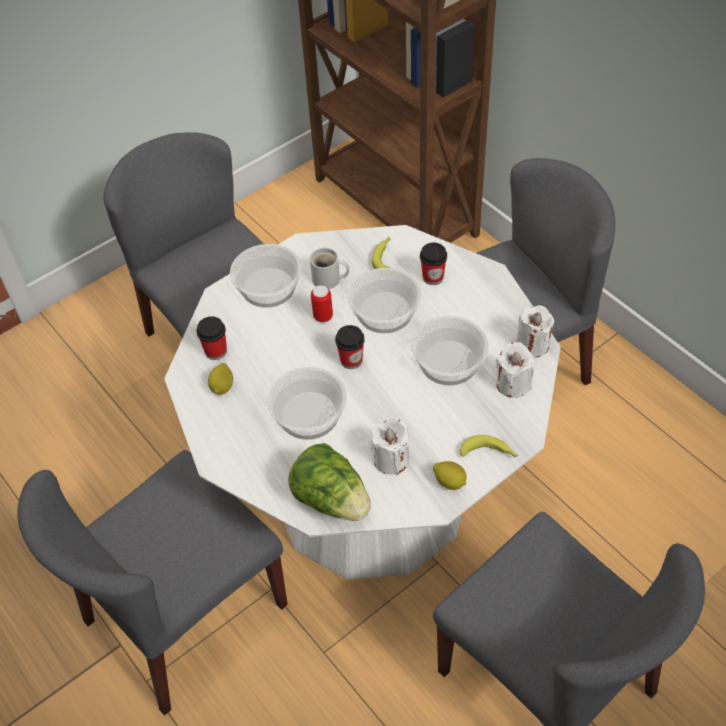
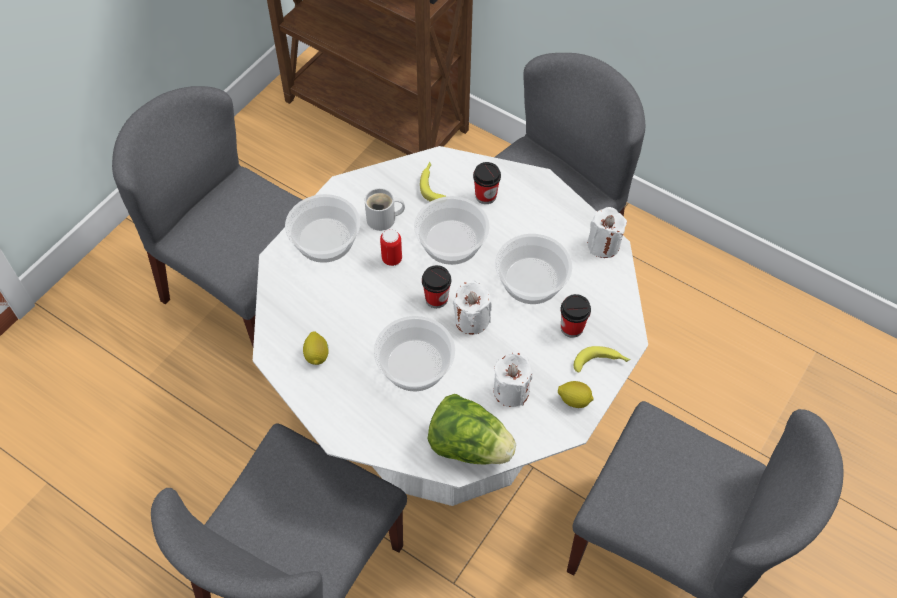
camera: 20 degrees left, 5 degrees up
(216, 351) = (296, 319): cup -> cup (572, 327)
(513, 384) = (599, 288): white candle -> white candle (471, 320)

